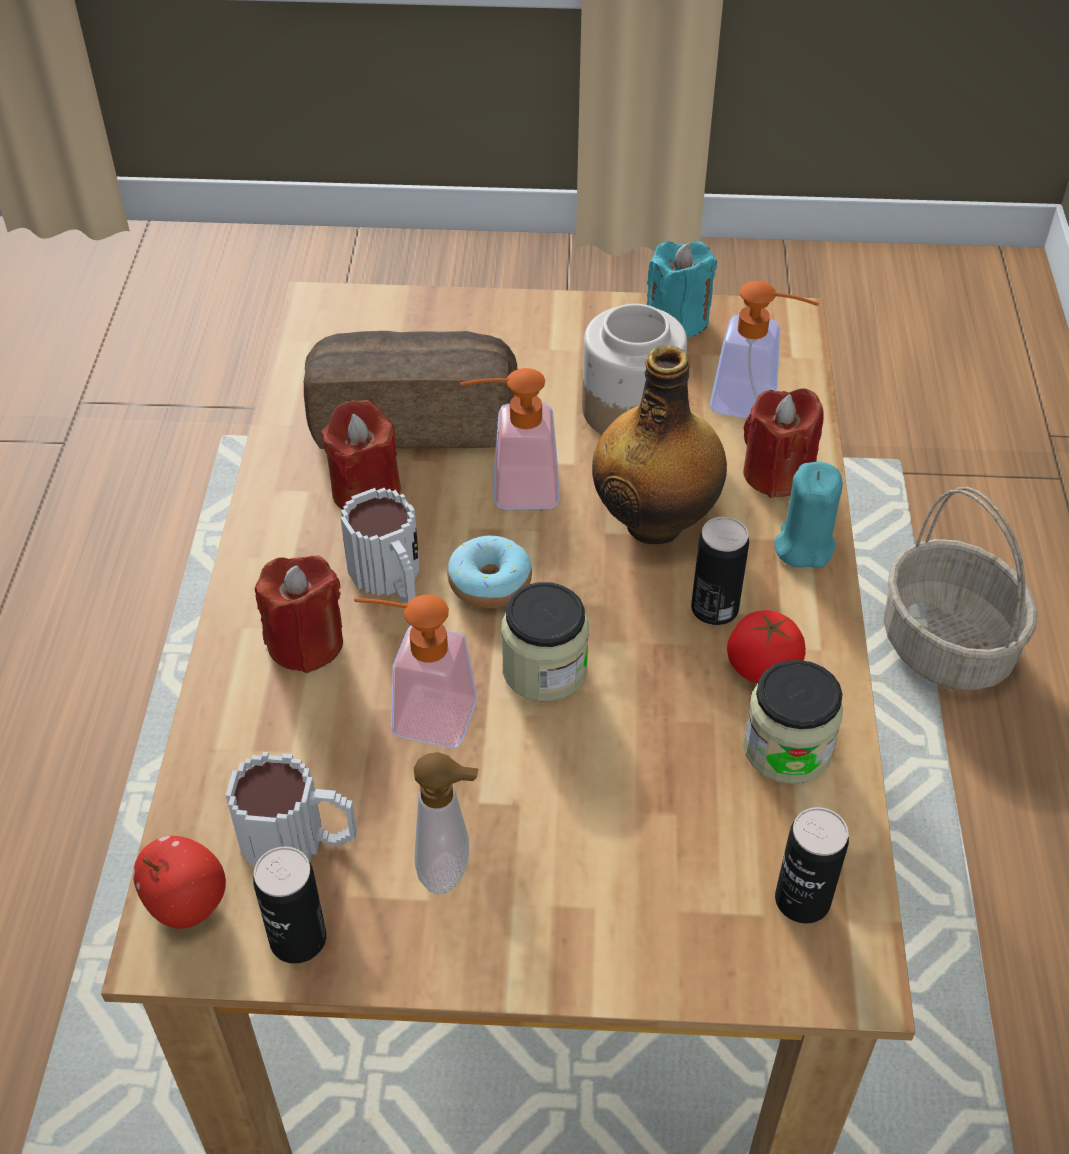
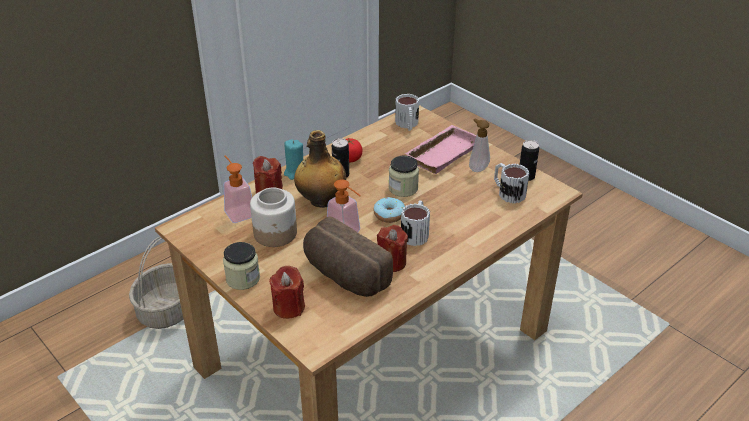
camera: 135 degrees left, 10 degrees down
(187, 902) = (548, 196): apple -> none
(305, 643) = (460, 232): red candle -> red candle (288, 307)
(419, 714) = (448, 198): soap dispenser -> none
(592, 859) = (442, 153): none -> pink tray
(678, 320) = (209, 251): turquoise candle -> none
(787, 749) = (370, 144): jar -> jar (243, 279)
(802, 900) = (407, 125): can -> mug

